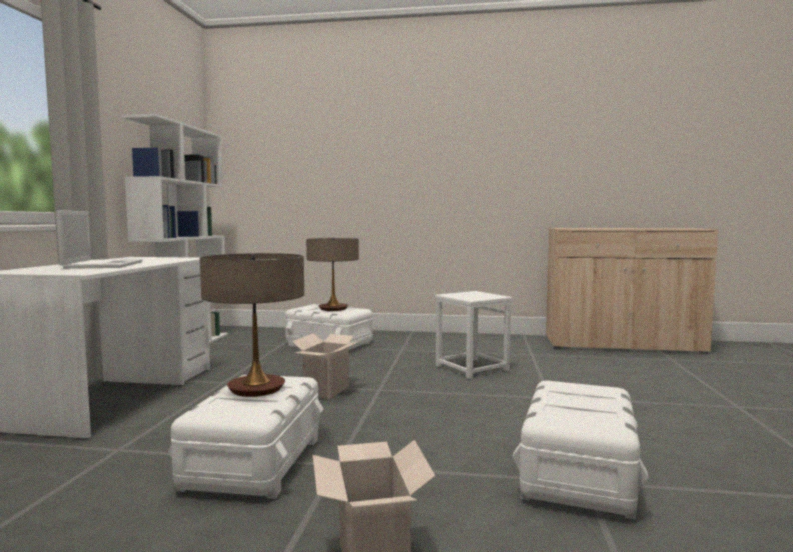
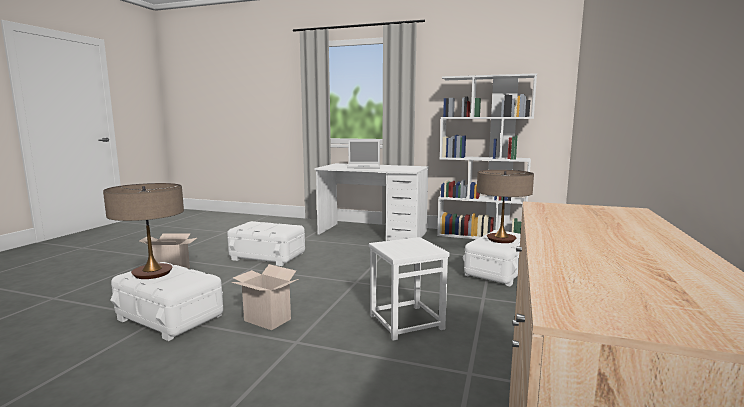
camera: 100 degrees right, 5 degrees up
(256, 389) = (273, 227): table lamp -> table lamp (152, 273)
(327, 391) = (359, 269): cardboard box -> cardboard box (265, 320)

